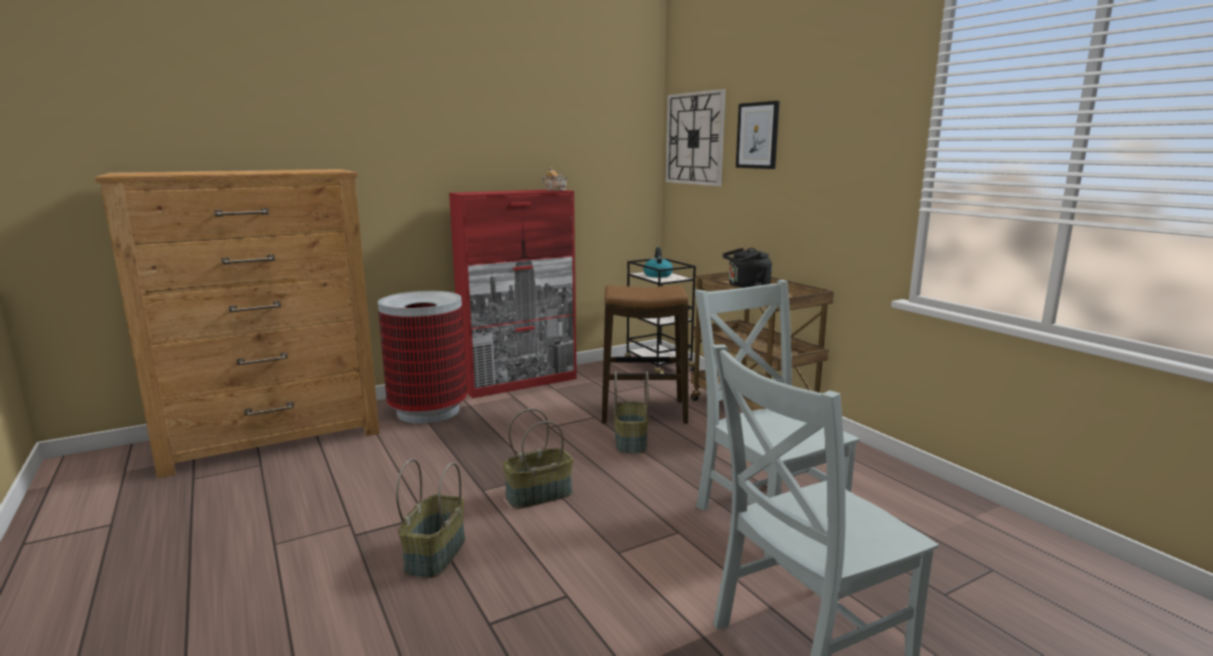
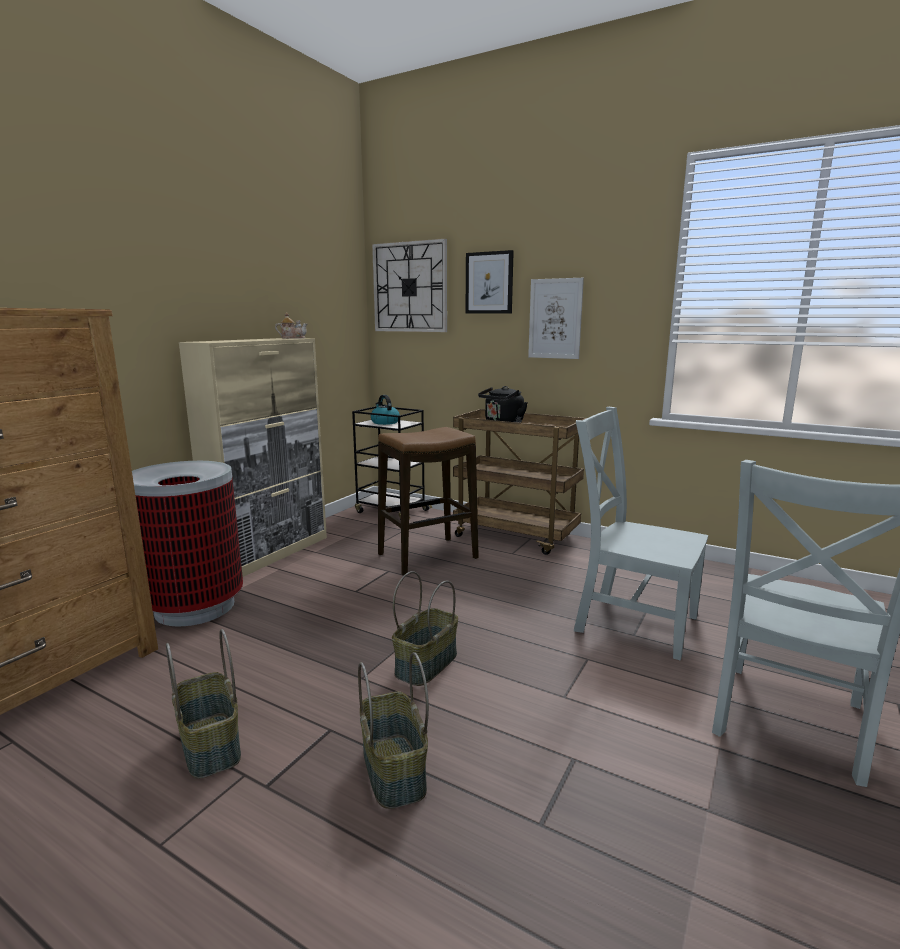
camera: 30 degrees left, 0 degrees up
(520, 383) = (271, 553): red cabinet -> beige cabinet
(631, 442) = (450, 587): basket -> basket (212, 745)
(812, 177) = (555, 319): none -> picture

